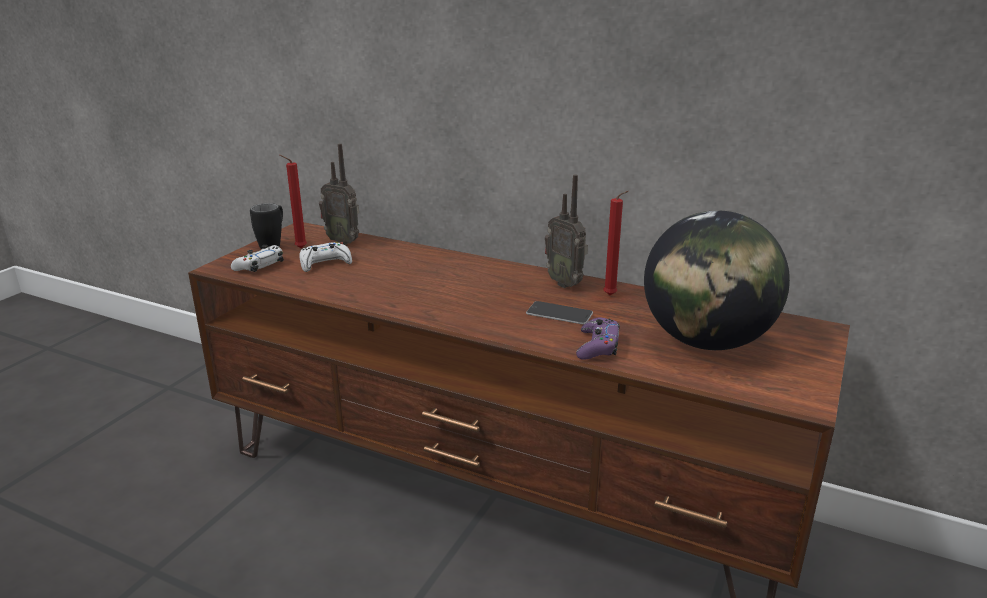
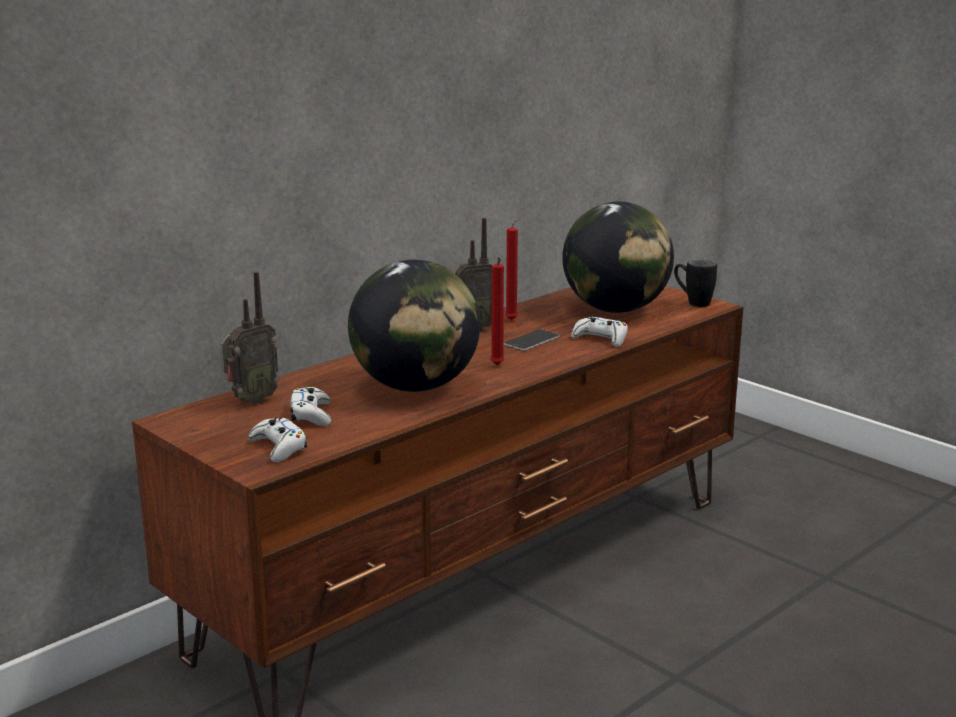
camera: 70 degrees left, 5 degrees down
(273, 244) = (208, 437): black mug -> black mug (692, 302)
(299, 248) = (244, 424): red candle -> red candle (497, 366)
(402, 286) = (415, 386): none -> globe
(598, 346) = (600, 339): purple game controller -> white game controller

